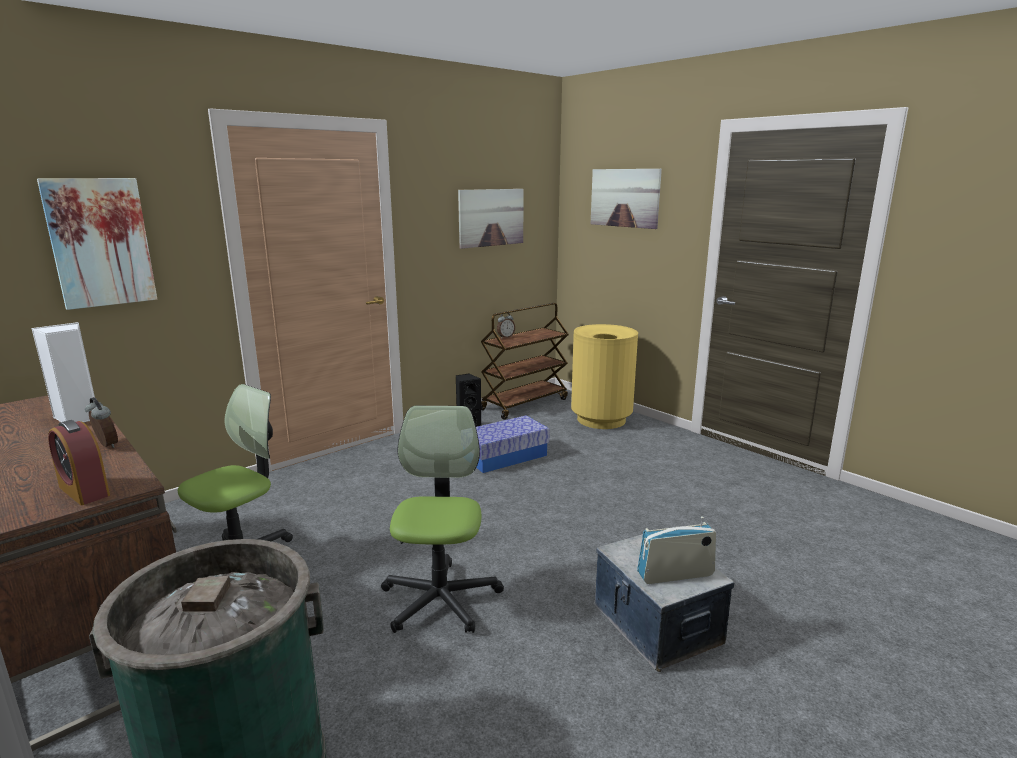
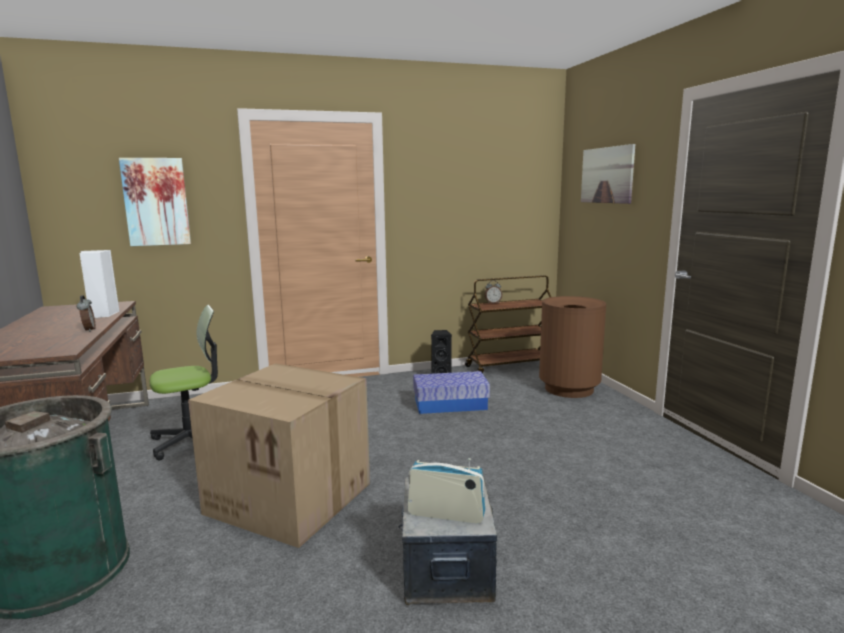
camera: 25 degrees right, 5 degrees down
(84, 491) = (36, 350): alarm clock -> none
(440, 599) = (292, 497): office chair -> cardboard box
(491, 217) = (483, 195): picture -> none
(601, 419) = (569, 389): yellow trash can -> brown trash can

